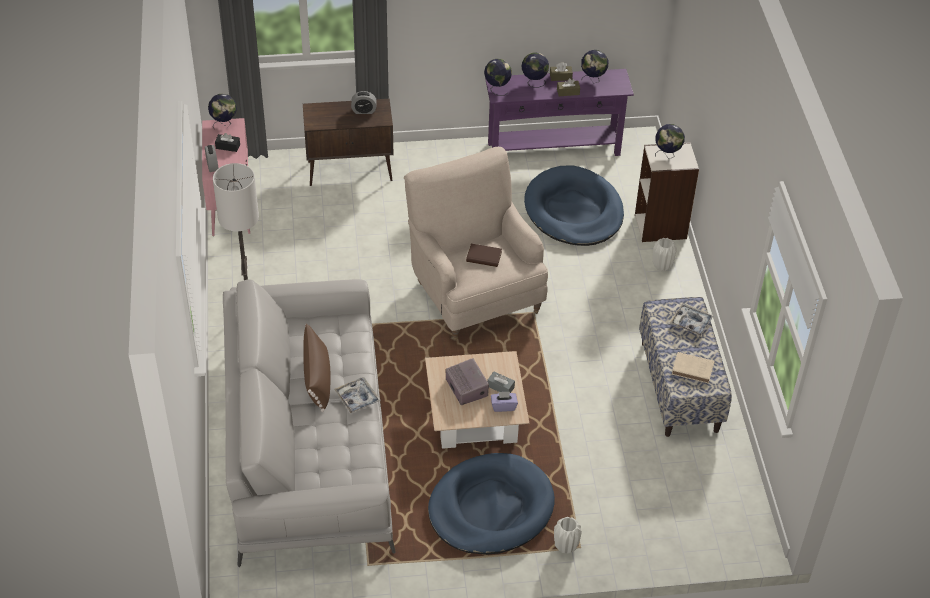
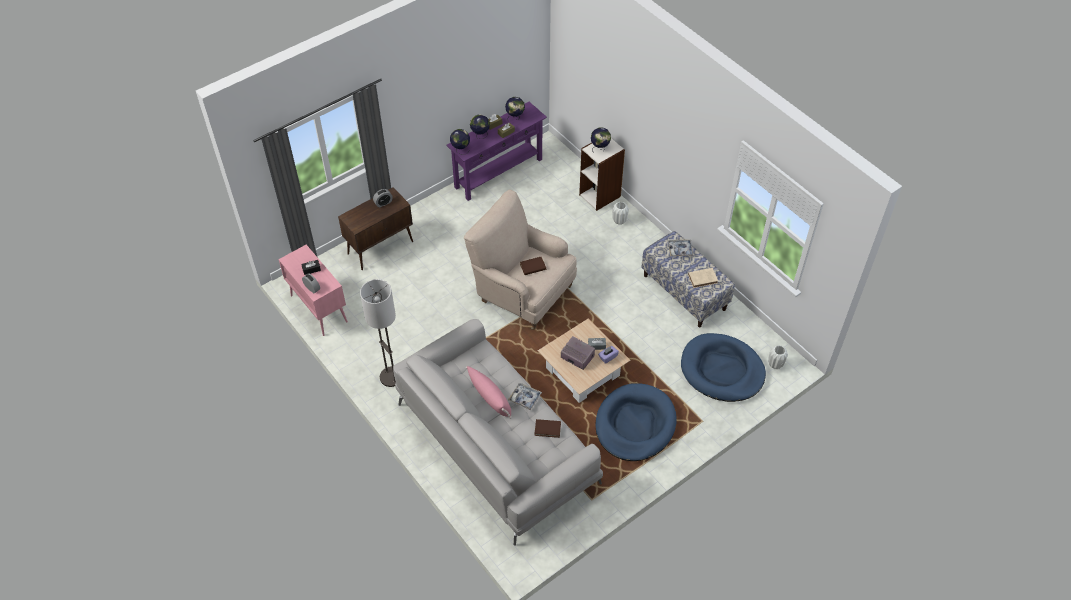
camera: 30 degrees left, 5 degrees up
(224, 124) = (296, 255): globe -> none
(317, 378) = (490, 398): brown pillow -> pink pillow
(355, 445) = (547, 429): none -> brown book
(565, 546) = (694, 425): white vase -> white vase (775, 365)
(574, 210) = (541, 209): blue dog bed -> blue dog bed (722, 370)

